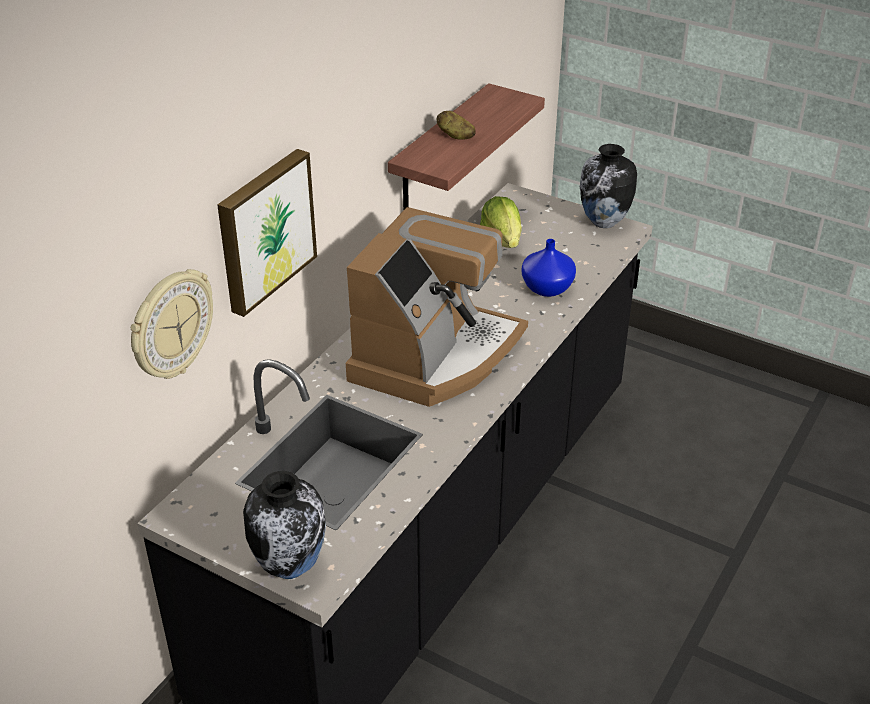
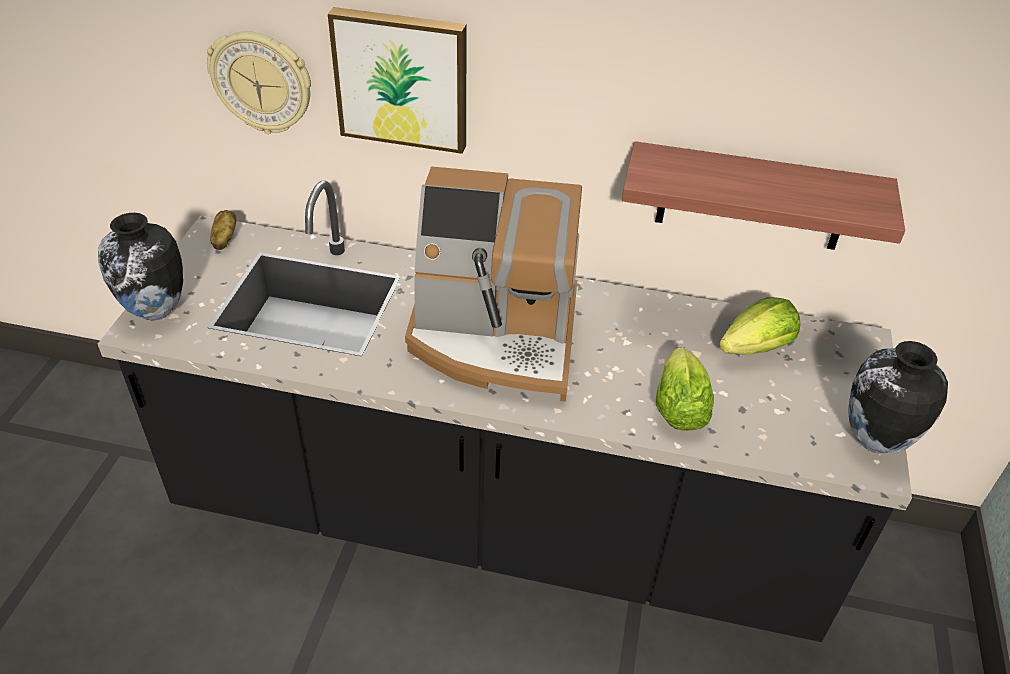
camera: 70 degrees right, 5 degrees up
(455, 136) = (732, 175): potato -> potato (224, 239)
(547, 289) = (678, 409): blue vase -> lettuce

